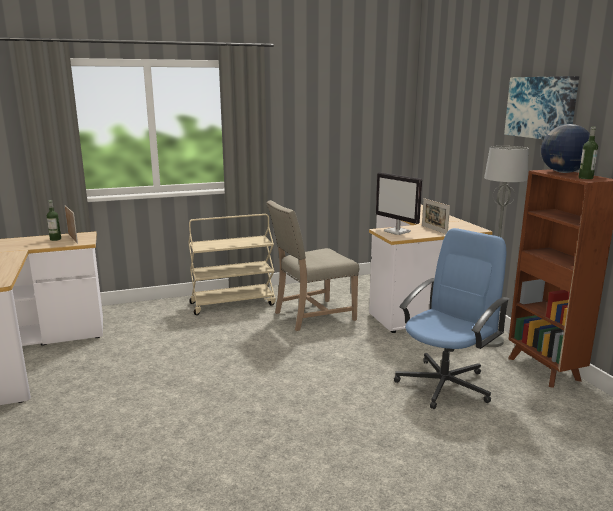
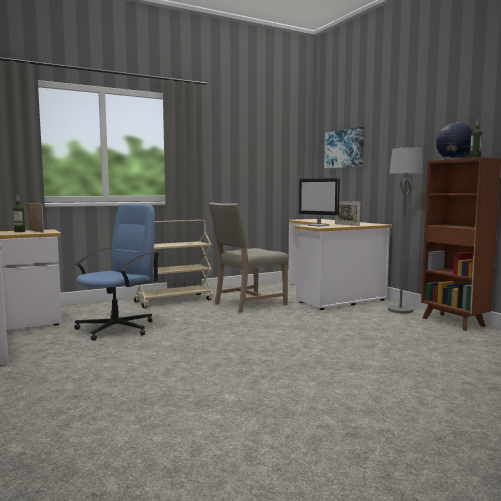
camera: 10 degrees left, 10 degrees down
(445, 384) = (382, 333): blue office chair -> blue office chair (117, 328)
(541, 107) = (426, 120): picture -> picture (344, 148)

